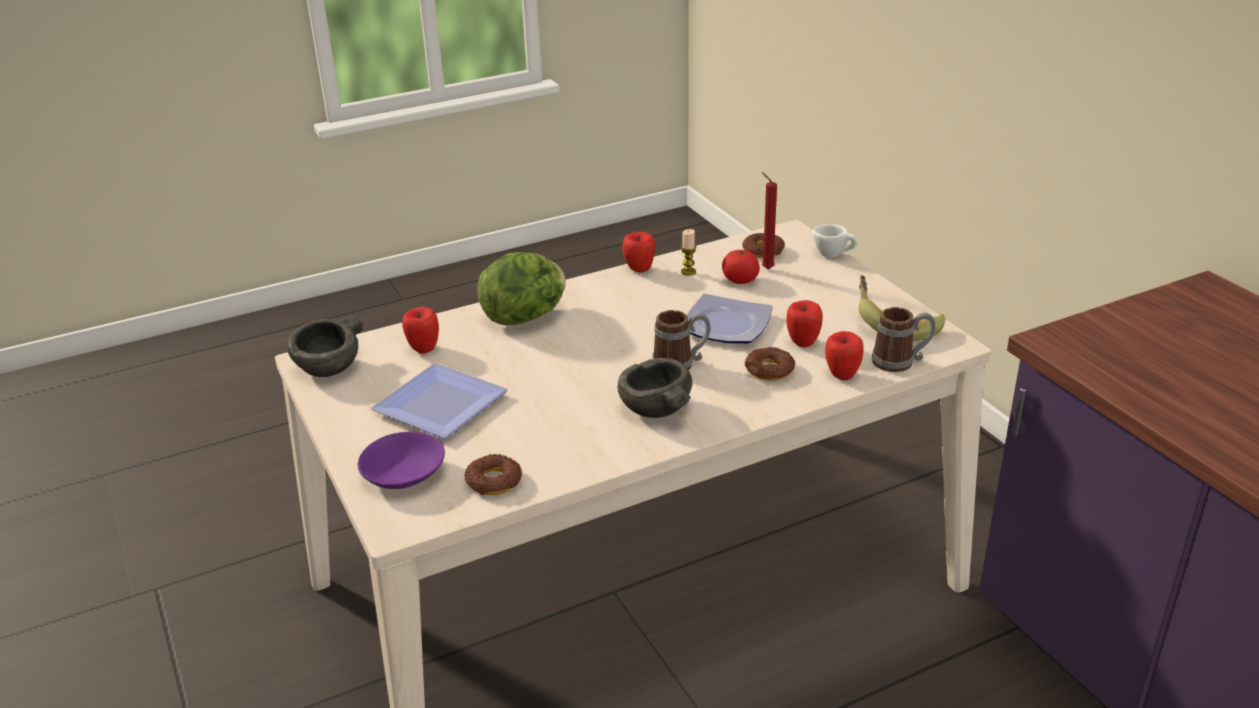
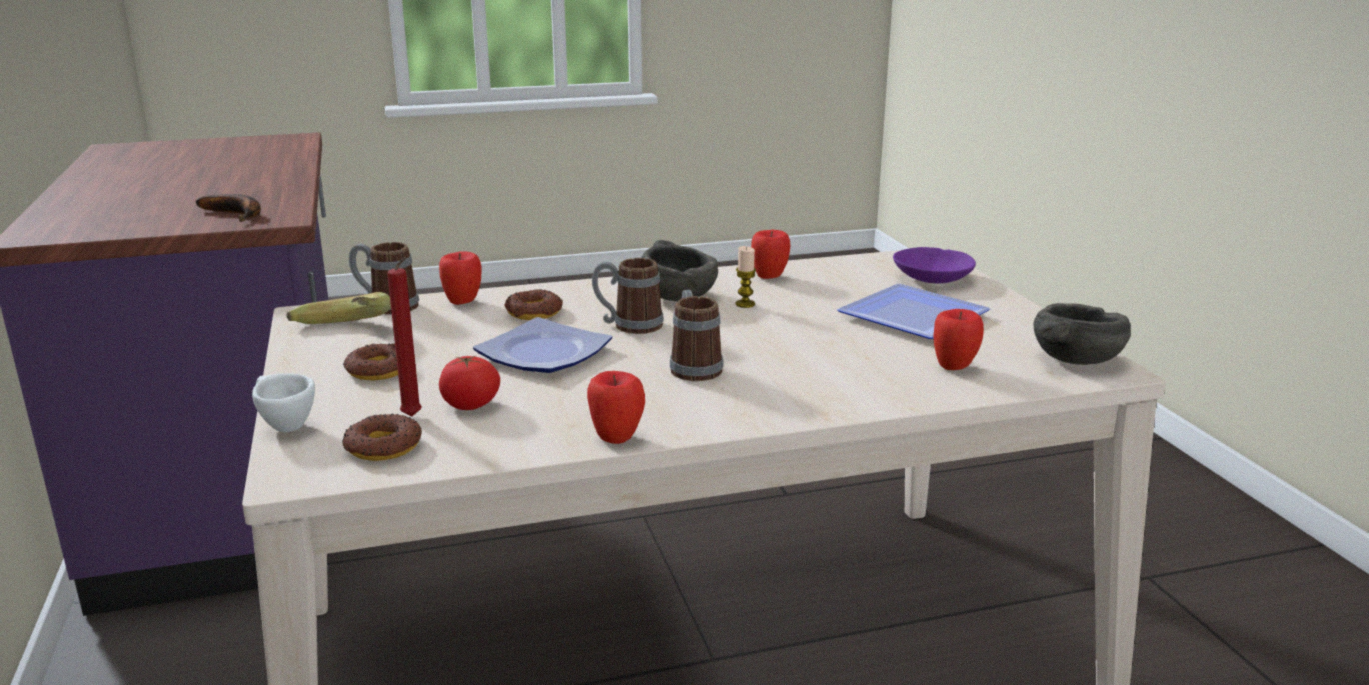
camera: 170 degrees left, 10 degrees down
(494, 481) = (846, 269): donut -> donut (379, 370)
(526, 317) = (815, 389): lettuce -> none
(613, 327) = (693, 366): none -> mug
(688, 272) = (539, 426): candle -> candle (745, 304)
(802, 342) = (469, 330): apple -> apple (769, 277)
(1105, 342) = (237, 214): none -> banana

